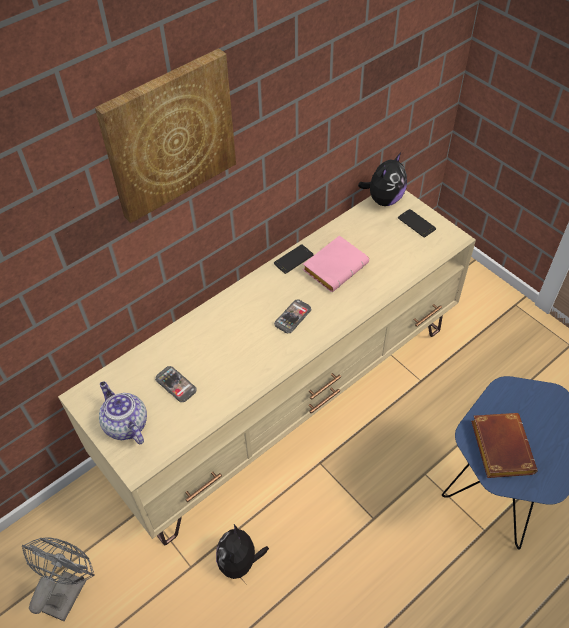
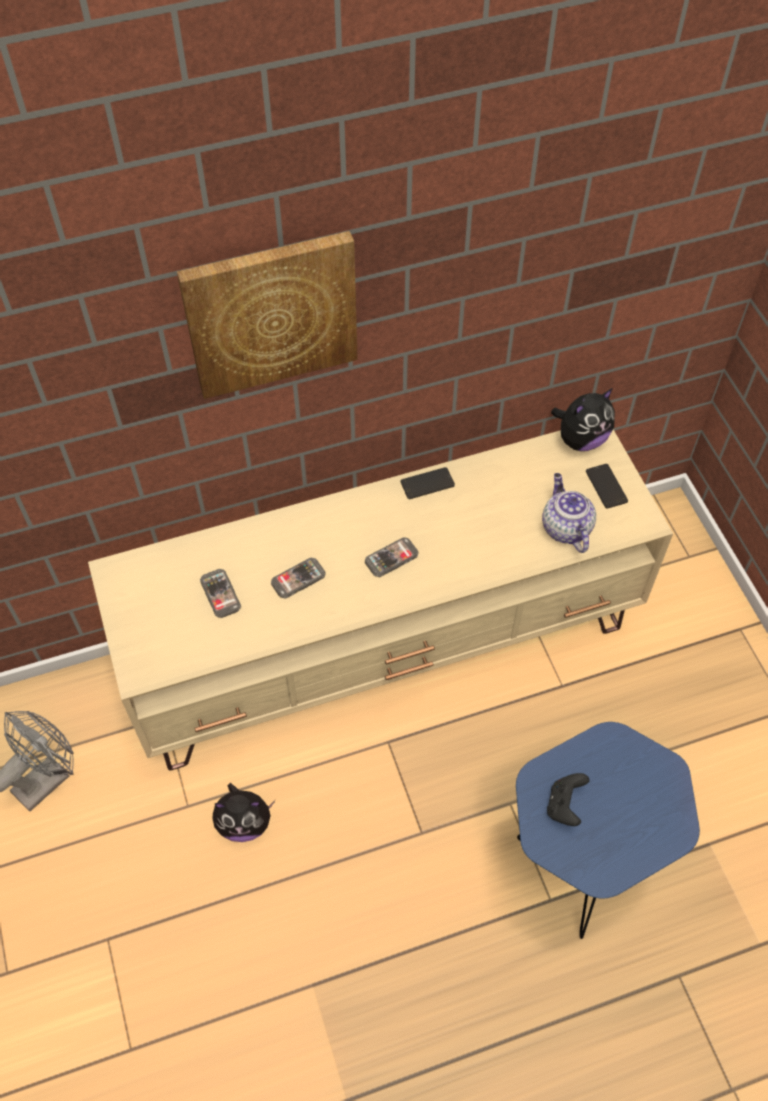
camera: 20 degrees right, 5 degrees up
(125, 424) = (146, 621): teapot -> teapot (565, 527)
(230, 354) = (298, 579): none -> phone
(240, 562) = (244, 822): plush toy -> plush toy turned 120 degrees counterclockwise
(335, 266) = (474, 509): pink book -> none
(499, 446) = (564, 805): brown book -> black game controller

